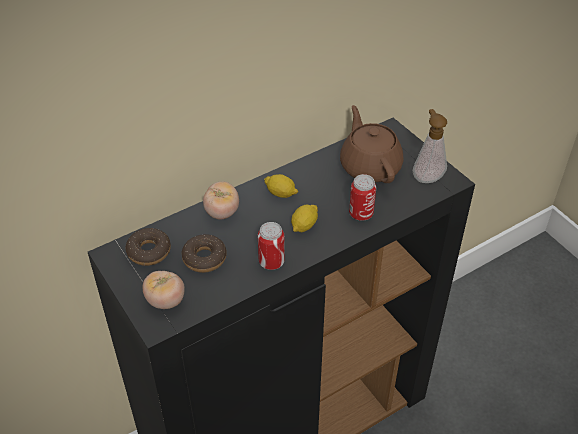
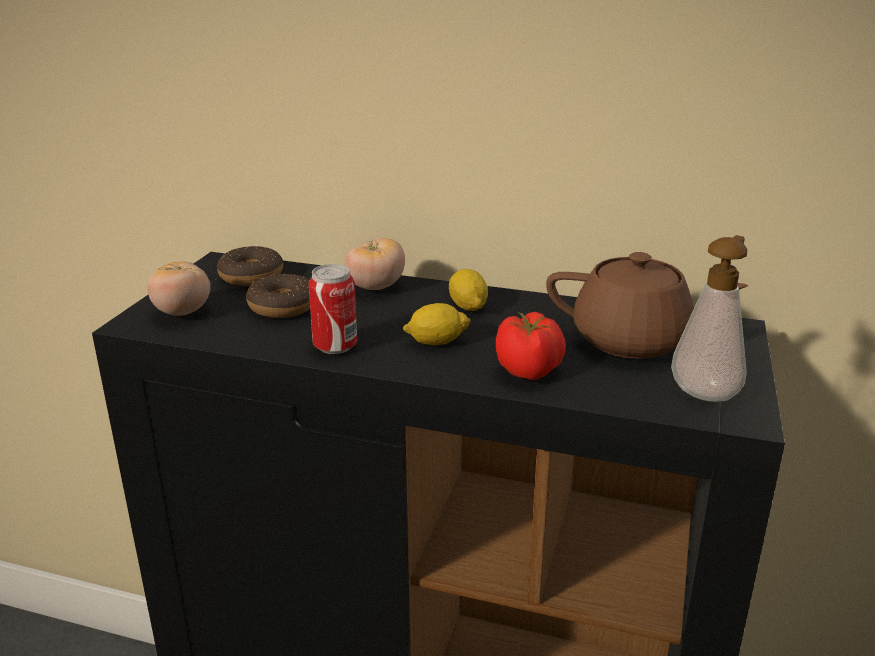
camera: 50 degrees right, 20 degrees down
(361, 214) = (529, 371): can -> tomato
(370, 166) = (634, 341): brown teapot -> brown teapot turned 75 degrees clockwise

